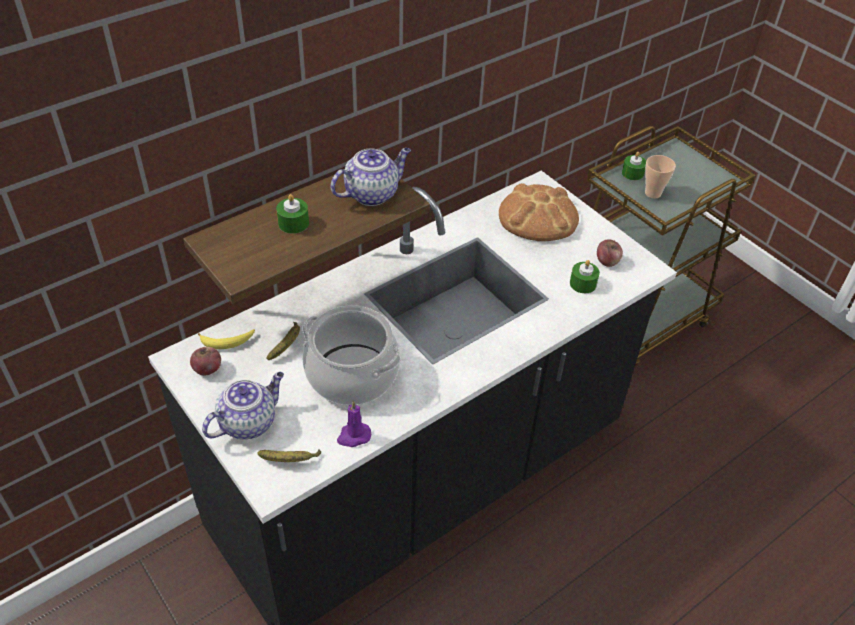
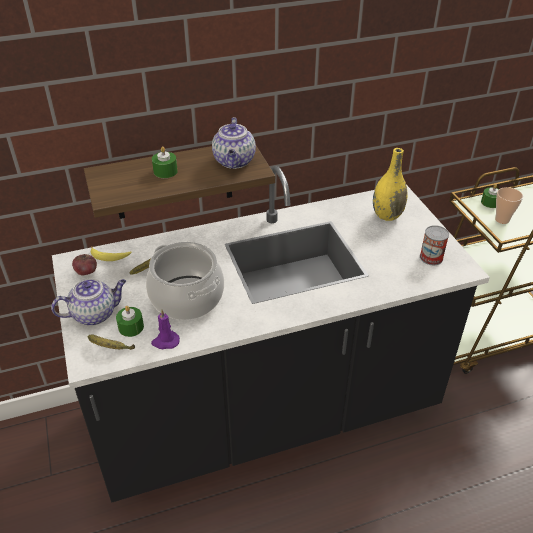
camera: 20 degrees right, 5 degrees down
(372, 193) = (234, 162): teapot -> teapot turned 105 degrees clockwise
(538, 216) = (387, 215): bread -> yellow vase
(583, 283) = (402, 270): green candle -> green candle (131, 327)
(607, 261) = (431, 257): apple -> can

